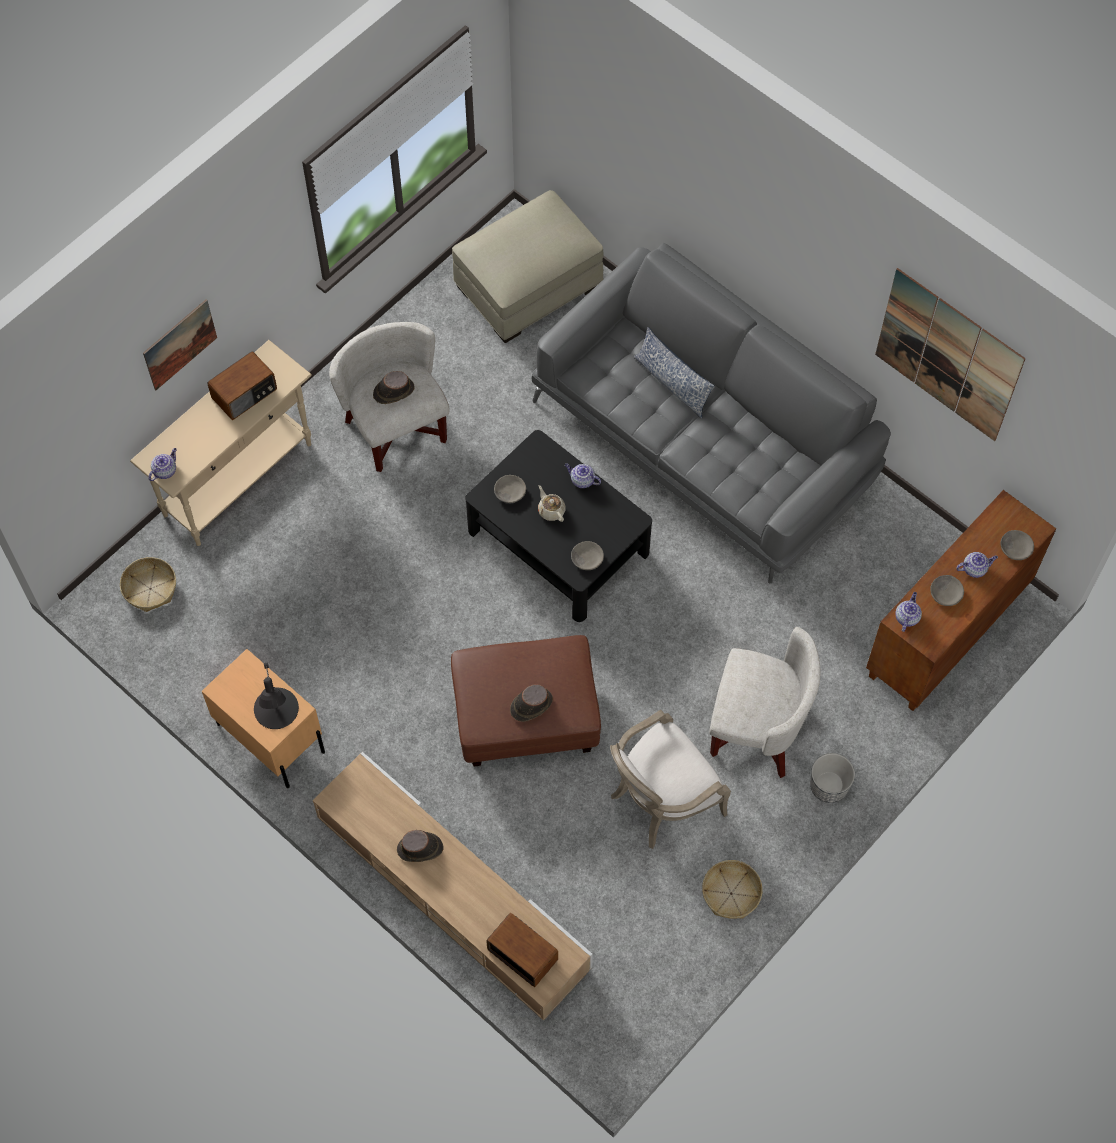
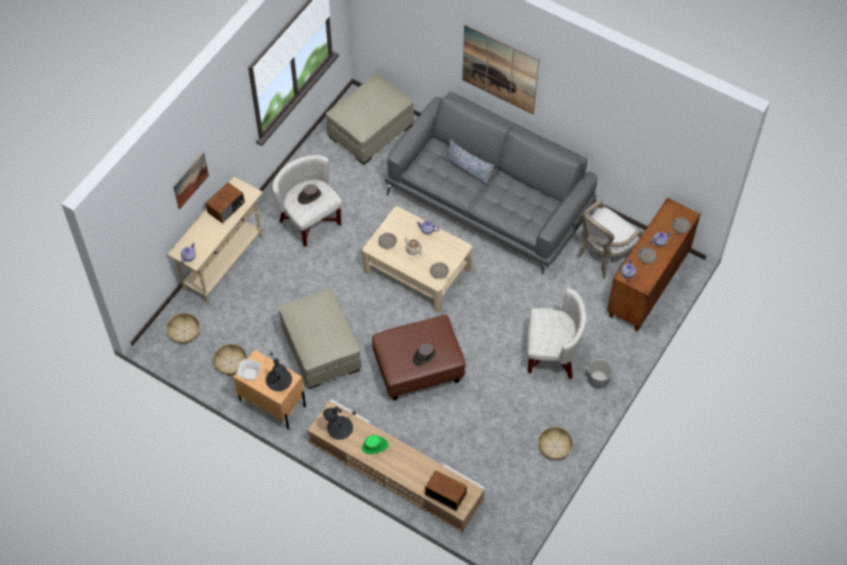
camera: 10 degrees left, 5 degrees down
(216, 655) = (231, 362): none -> basket
(229, 690) = (249, 374): none -> bowl
(367, 805) = (339, 427): none -> black table lamp
(370, 655) = (321, 348): none -> beige ottoman
(420, 849) = (375, 446): brown hat -> green hat
(558, 541) = (417, 269): black coffee table -> beige coffee table
(660, 801) = (504, 403): armchair -> armchair (603, 255)
(948, 355) = (626, 123): picture -> picture (500, 69)

